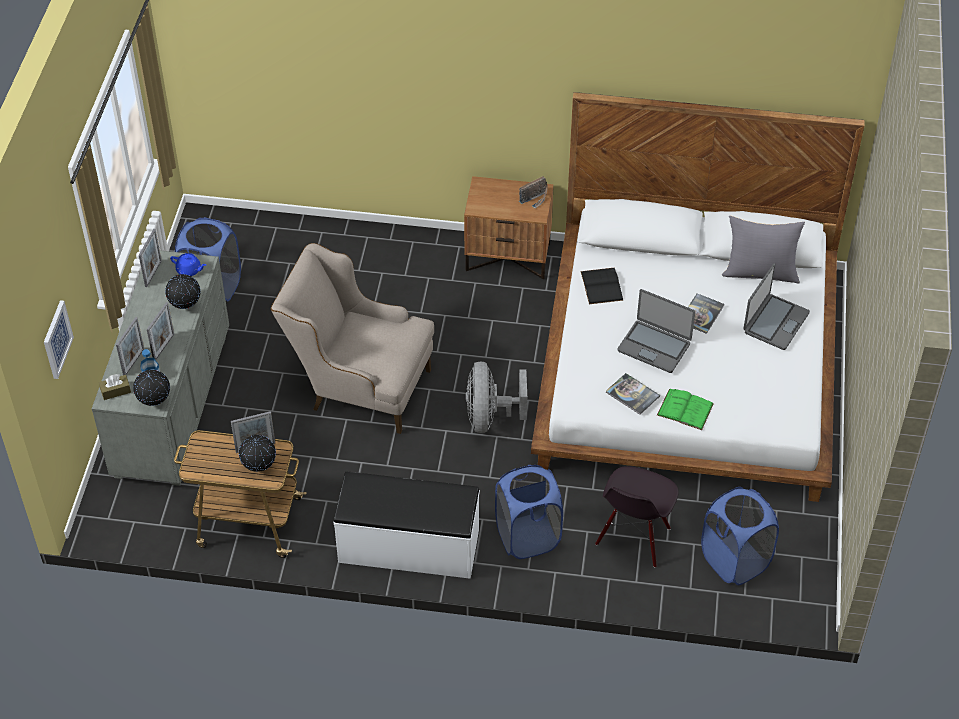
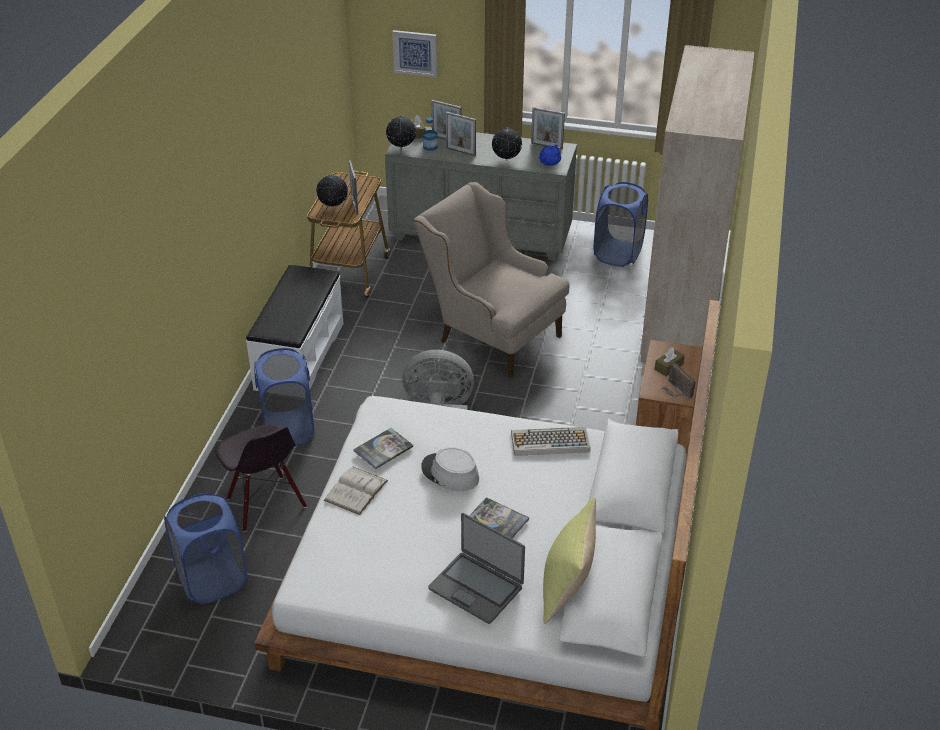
camera: 95 degrees right, 10 degrees down
(321, 241) = (681, 315): none -> beige wardrobe
(359, 386) = (491, 333): beige armchair -> beige armchair turned 75 degrees counterclockwise
(502, 203) = (668, 367): none -> brown tissue box
(601, 286) = (549, 442): black book -> keyboard
(634, 538) = (265, 503): black chair -> black chair turned 150 degrees counterclockwise
(654, 346) = (450, 473): laptop -> grey hat
(685, 409) = (356, 490): green book -> white book
(760, 272) = (567, 587): grey pillow -> yellow pillow

